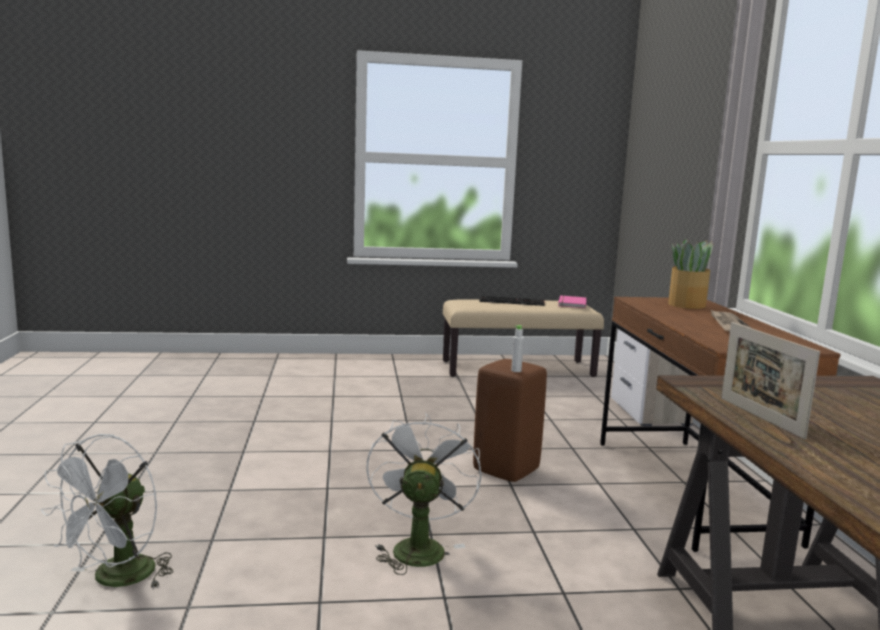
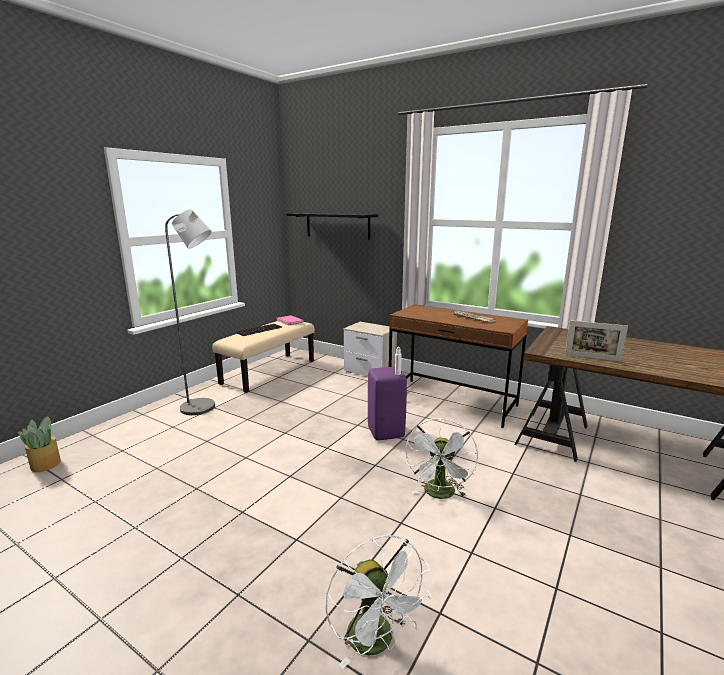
camera: 50 degrees left, 5 degrees up
(388, 373) = (204, 408): none -> grey floor lamp
(417, 546) = (440, 494): white fan -> white fan turned 120 degrees counterclockwise
(504, 470) = (385, 433): brown stool -> purple stool
(667, 159) = (337, 225): none -> black shelf
(687, 304) = (424, 310): potted plant -> potted plant (46, 464)

